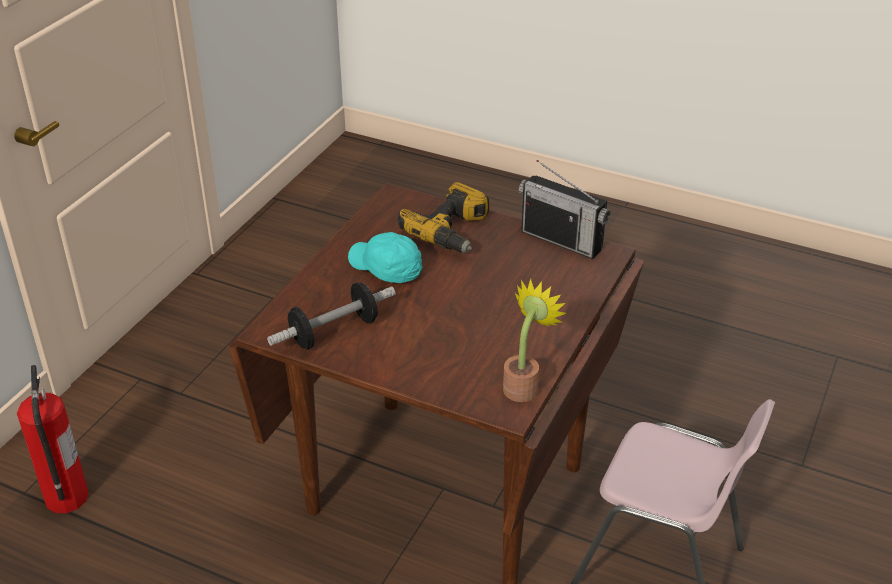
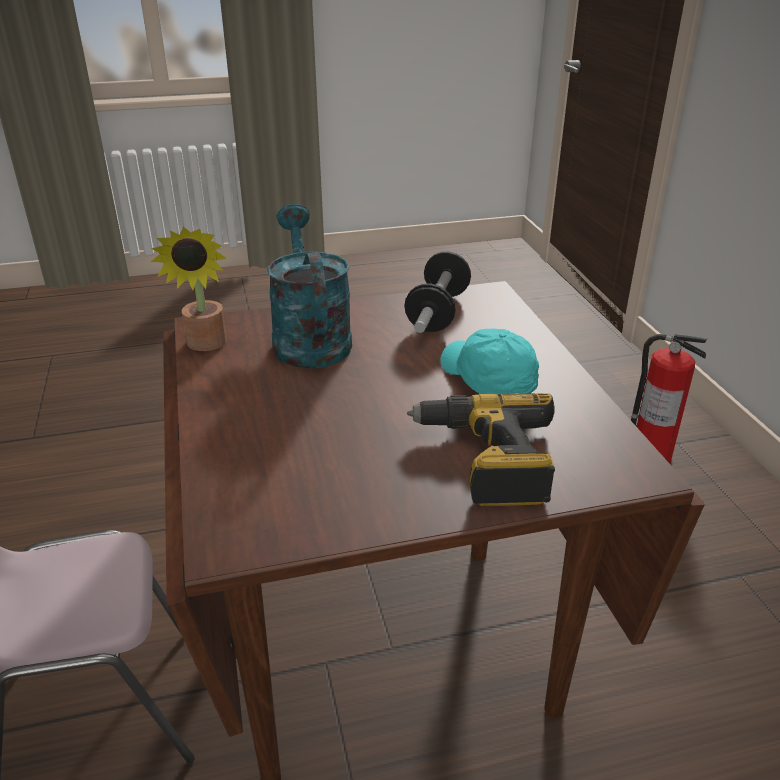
camera: 140 degrees right, 5 degrees down
(385, 268) = (487, 379): turquoise cap -> turquoise cap turned 120 degrees counterclockwise
(448, 355) = (309, 338): none -> turquoise watering can
(561, 240) = (321, 530): radio -> none

